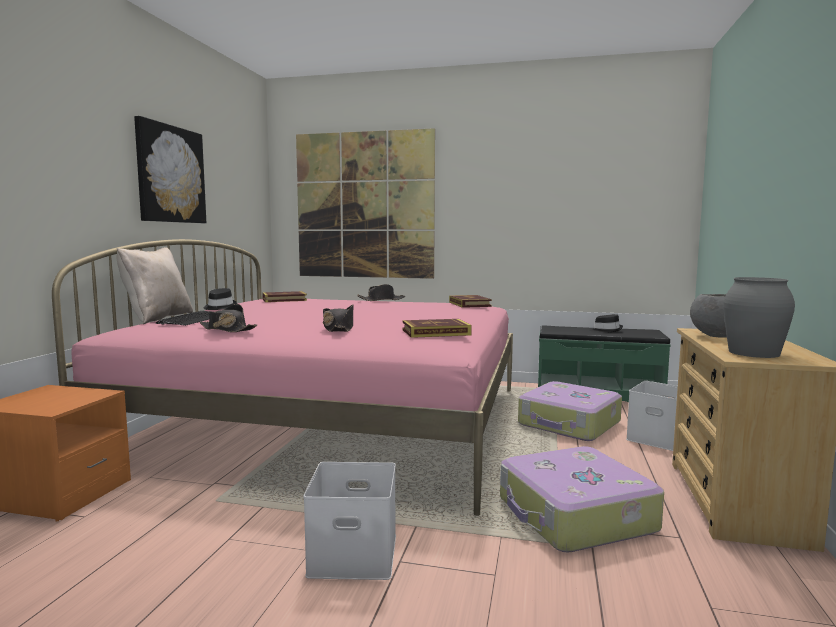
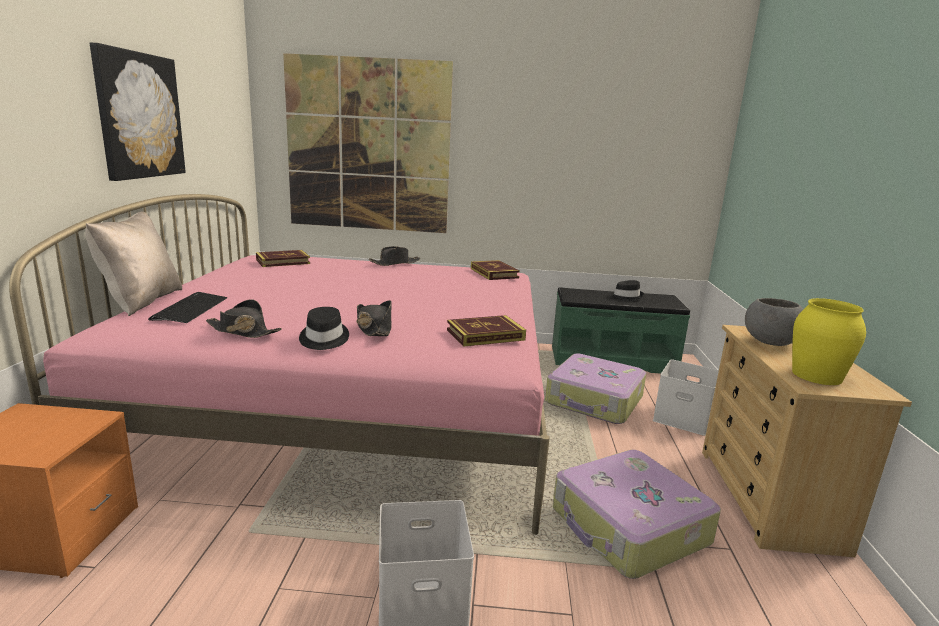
camera: 10 degrees left, 10 degrees up
(219, 307) = (211, 279): black hat -> black hat (323, 339)
(753, 353) = (816, 375): grey vase -> yellow vase

